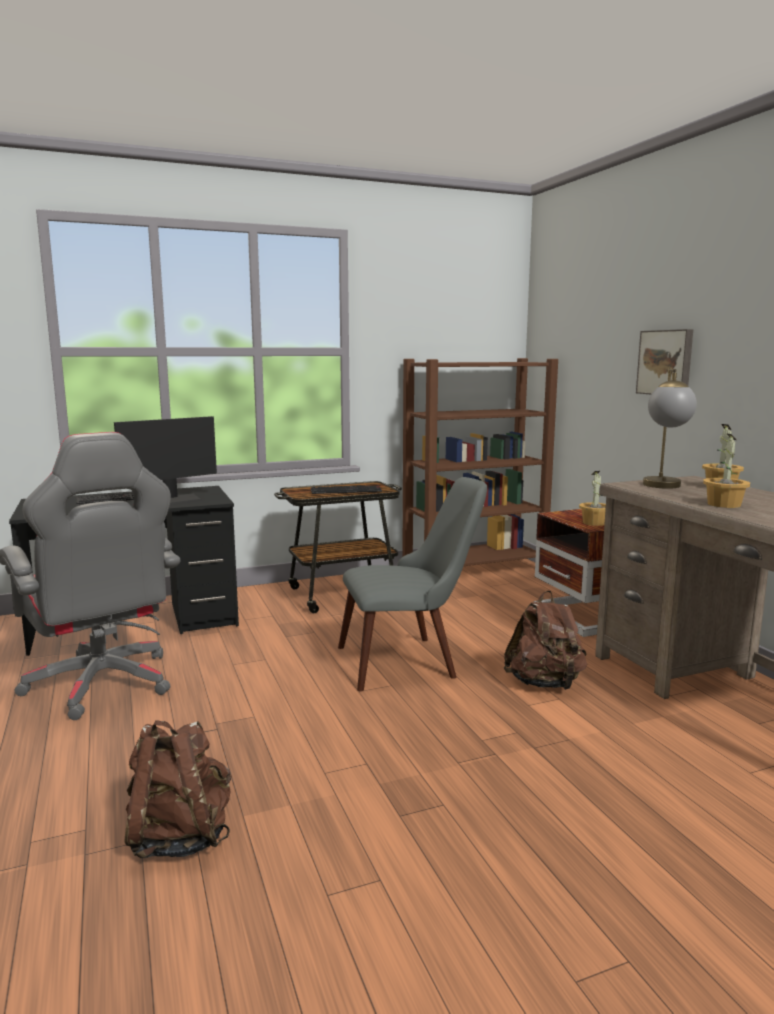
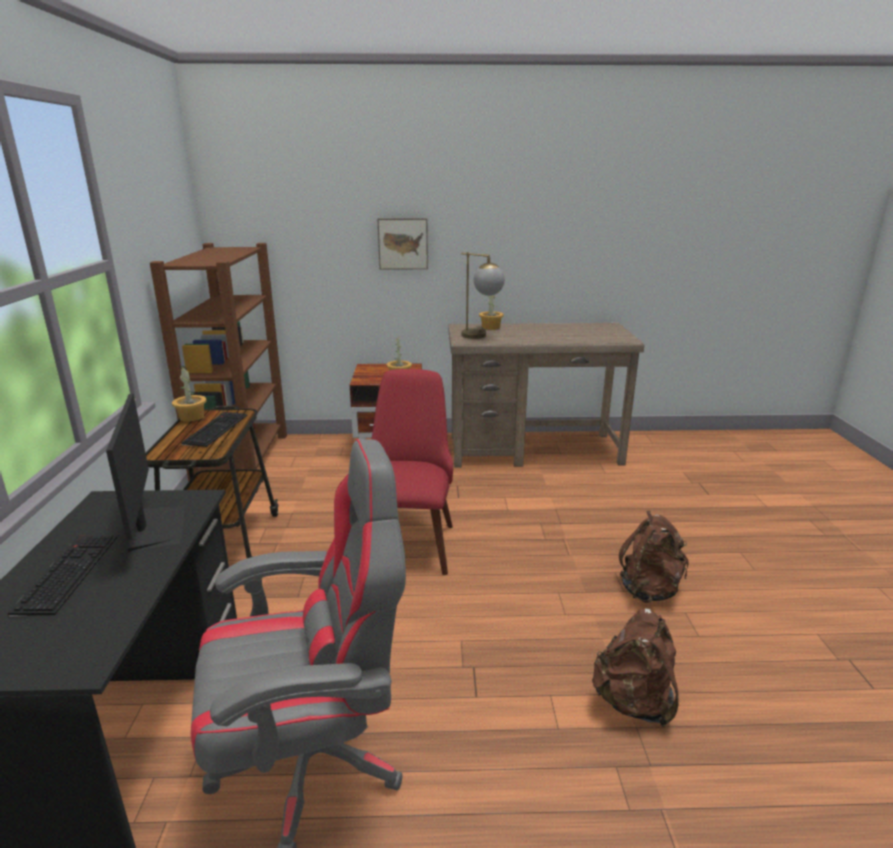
camera: 70 degrees left, 10 degrees up
(411, 660) = (408, 537): grey chair -> red chair
(544, 683) = (482, 495): brown backpack -> brown backpack (650, 590)
(723, 504) = (539, 338): potted plant -> potted plant (191, 417)

